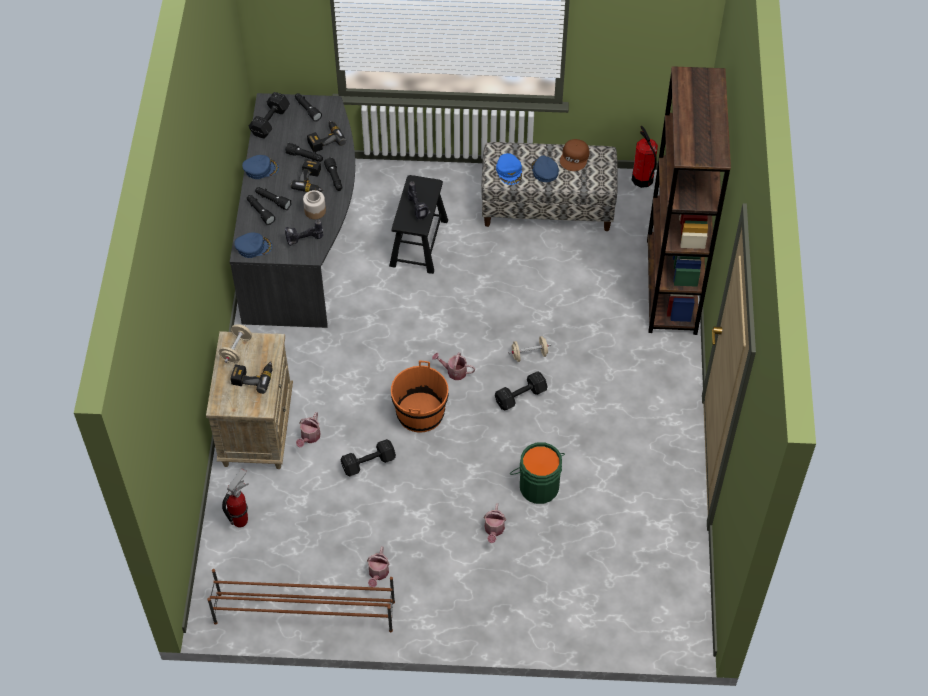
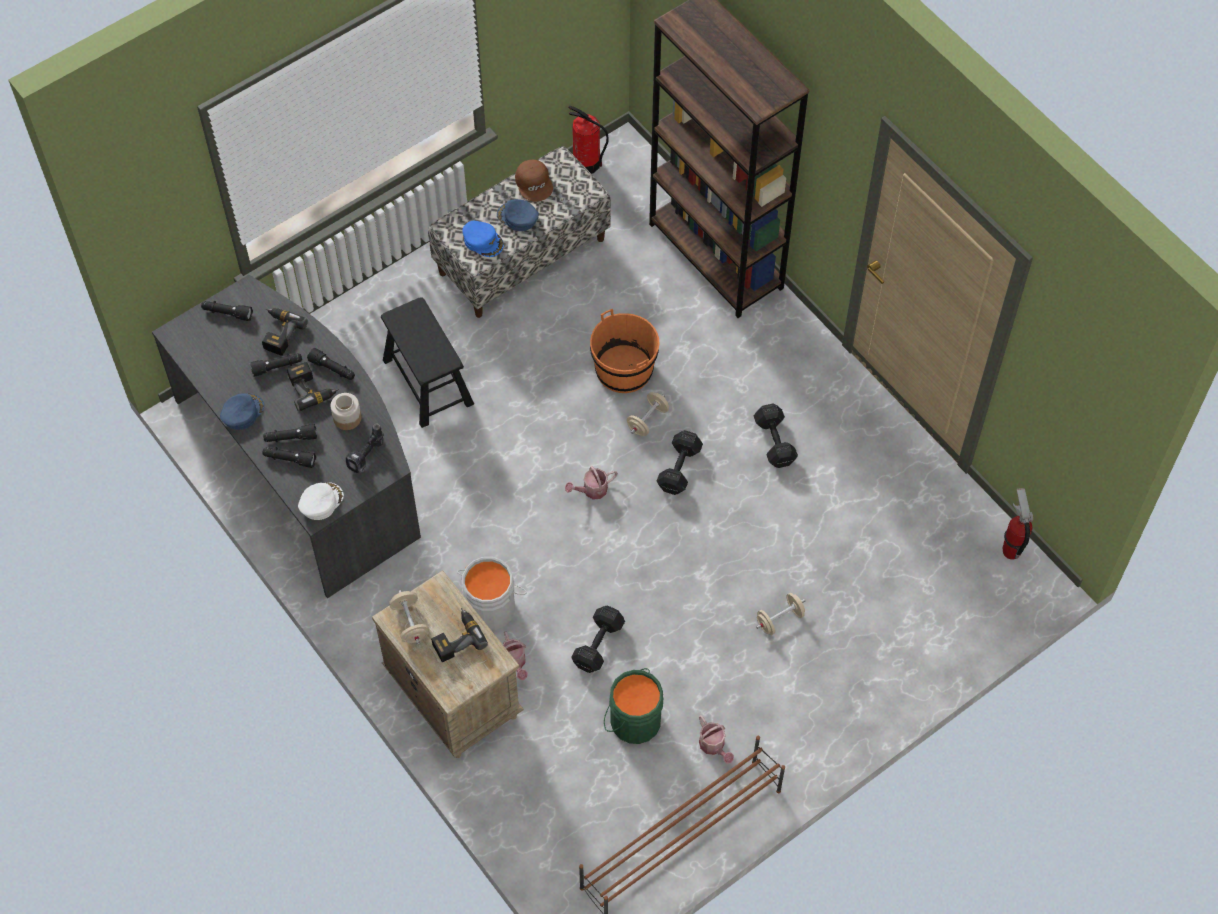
camera: 40 degrees left, 5 degrees up
(240, 520) = (529, 799): fire extinguisher -> fire extinguisher (1011, 551)
(253, 247) = (321, 502): blue cap -> white cap
(271, 121) = (200, 352): black dumbbell -> black dumbbell (774, 440)
(328, 395) = (491, 606): none -> grey bucket
(418, 208) = (428, 343): power drill -> none
(420, 413) = (599, 556): orange bucket -> orange bucket (624, 369)
(494, 530) = (780, 619): watering can -> beige dumbbell
(538, 485) = (778, 544): green bucket -> green bucket (633, 719)

